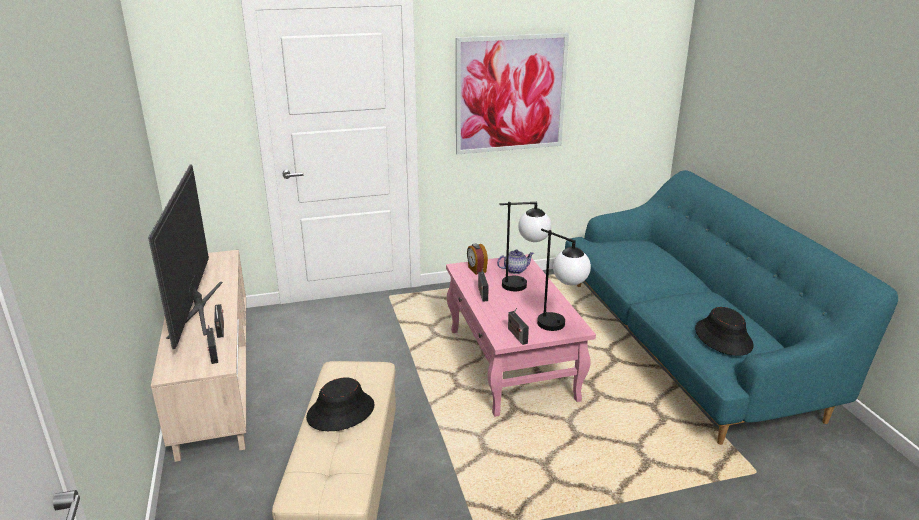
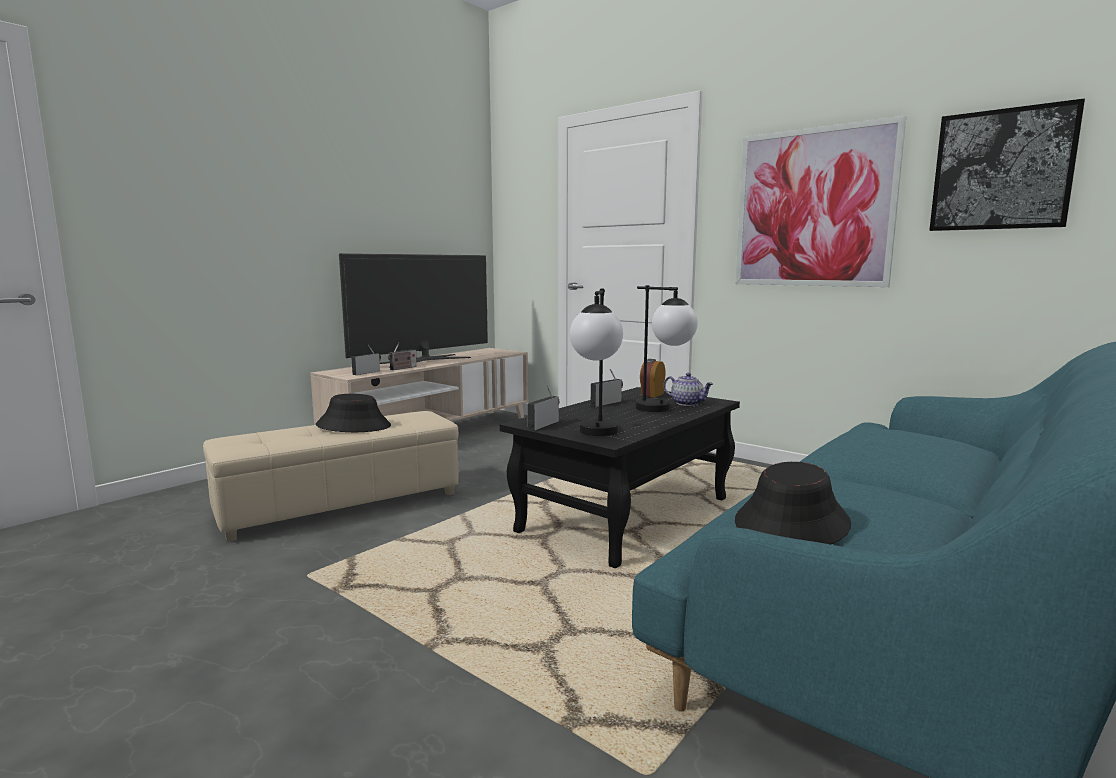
camera: 55 degrees right, 15 degrees down
(512, 364) = (625, 516): pink coffee table -> black coffee table
(617, 70) = (1002, 170): none -> picture

